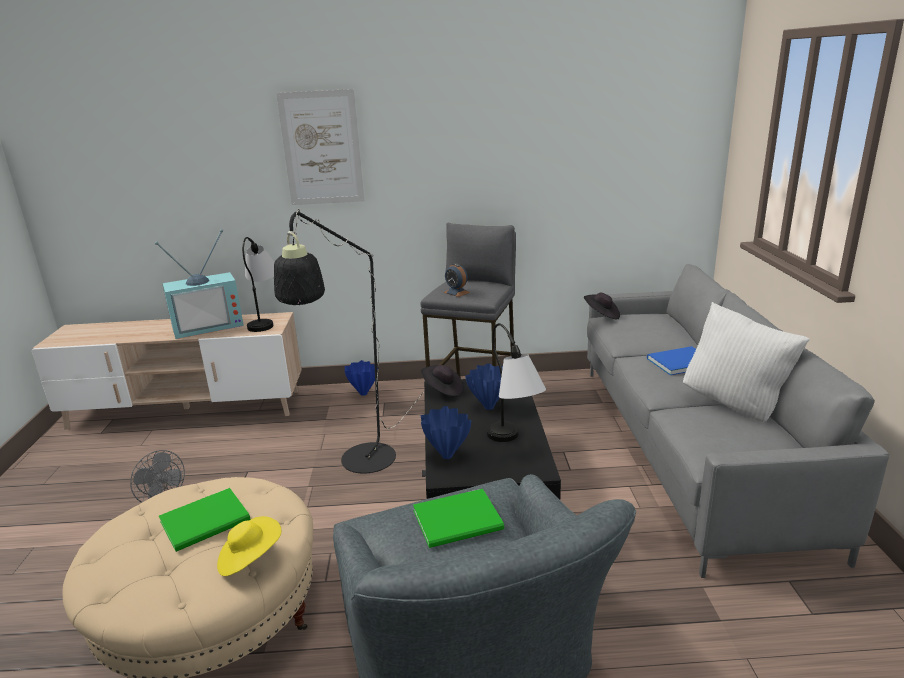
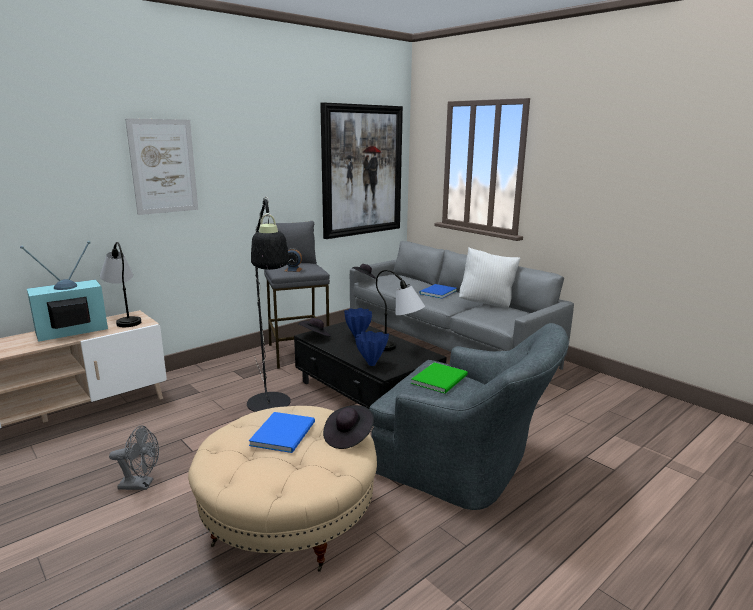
camera: 40 degrees left, 5 degrees down
(208, 325) = (71, 331): television -> television turned 150 degrees counterclockwise
(208, 521) = (285, 433): green book -> blue book
(250, 559) = (348, 437): yellow hat -> black hat
(363, 393) = (207, 370): blue vase -> none
(628, 151) = (362, 171): none -> picture

